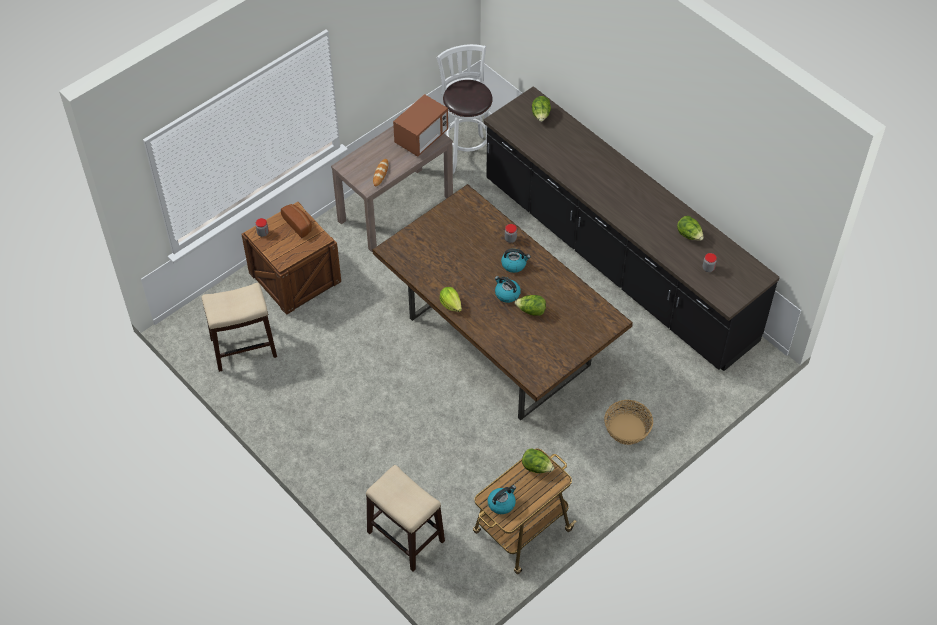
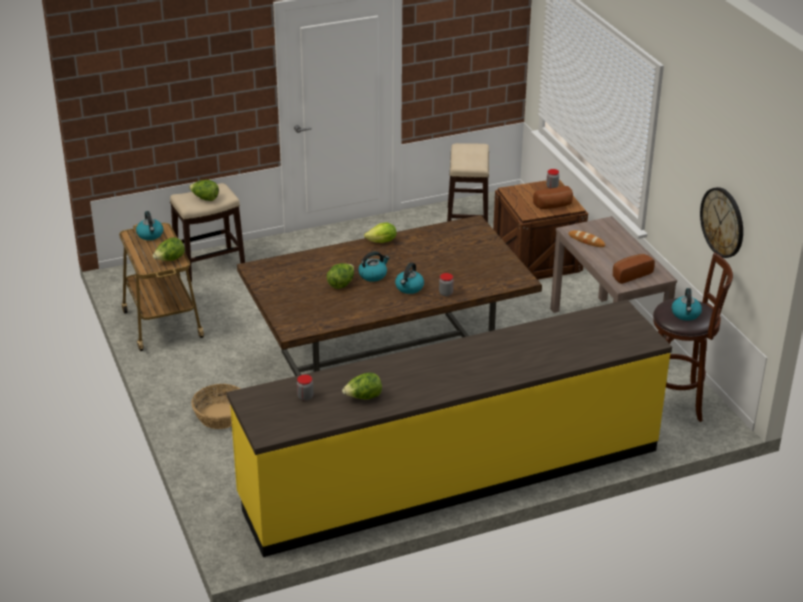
camera: 110 degrees right, 20 degrees down
(421, 138) = (630, 274): microwave -> bread
(423, 41) = (722, 222): none -> wall clock
(466, 152) = (677, 402): white stool -> brown stool
(472, 93) = (686, 314): none -> kettle
(541, 115) = (616, 339): lettuce -> lettuce (205, 198)
(617, 261) = (451, 474): black counter -> yellow counter

